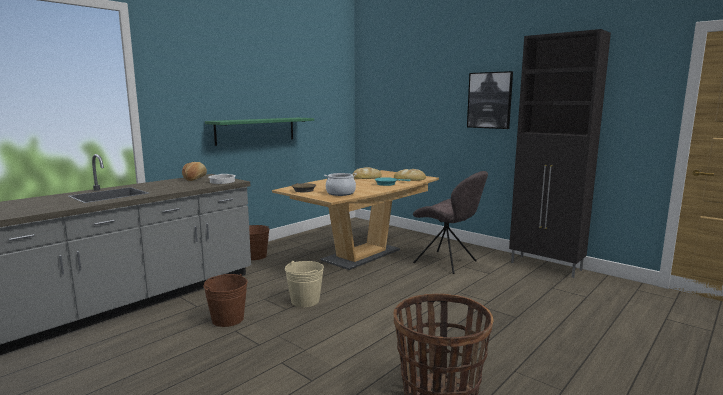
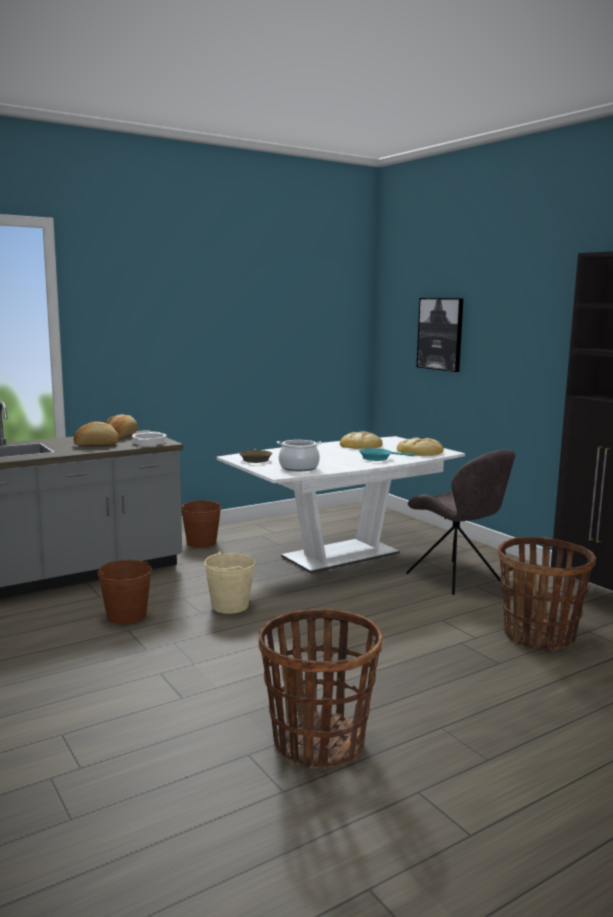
camera: 15 degrees right, 0 degrees up
(180, 185) = (96, 444): none -> bread
(256, 130) = (217, 374): green shelf -> none
(361, 255) = (340, 555): brown dining table -> white dining table
(489, 100) = (544, 343): picture -> picture (440, 334)
(526, 295) = (539, 636): none -> basket

